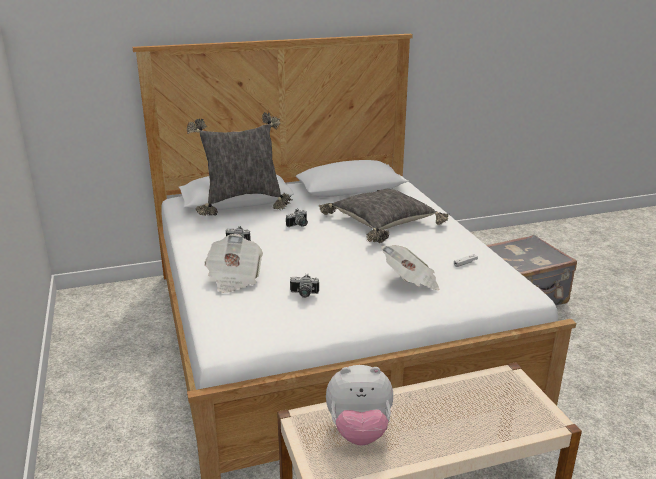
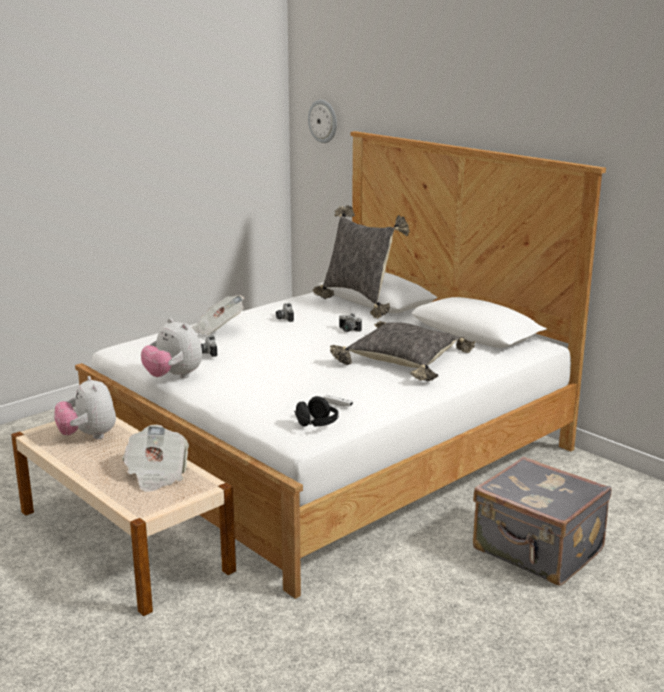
camera: 65 degrees right, 5 degrees down
(72, 43) = (323, 121): none -> wall clock
(346, 325) = (173, 377): none -> plush toy
(410, 281) = (272, 387): newspaper -> newspaper (156, 475)
(504, 279) = (317, 425): none -> black headphones

